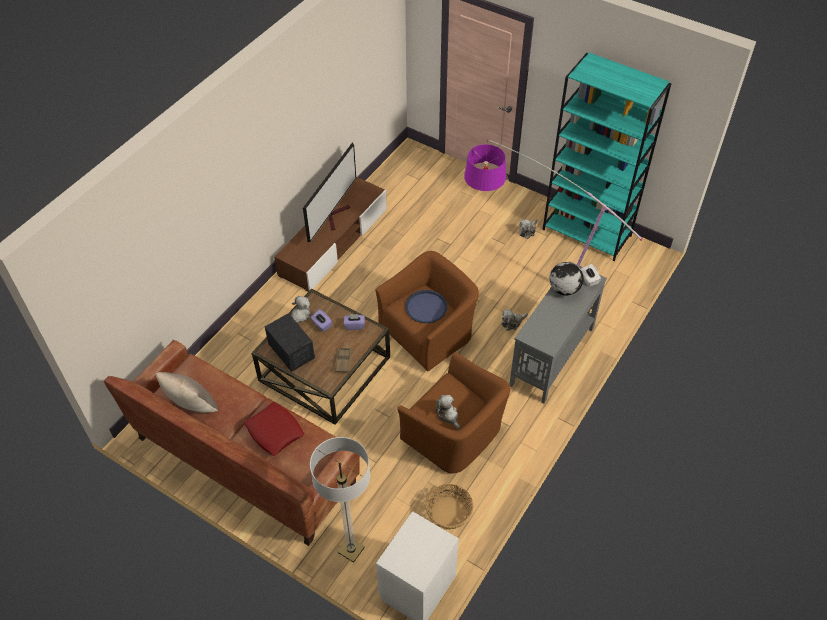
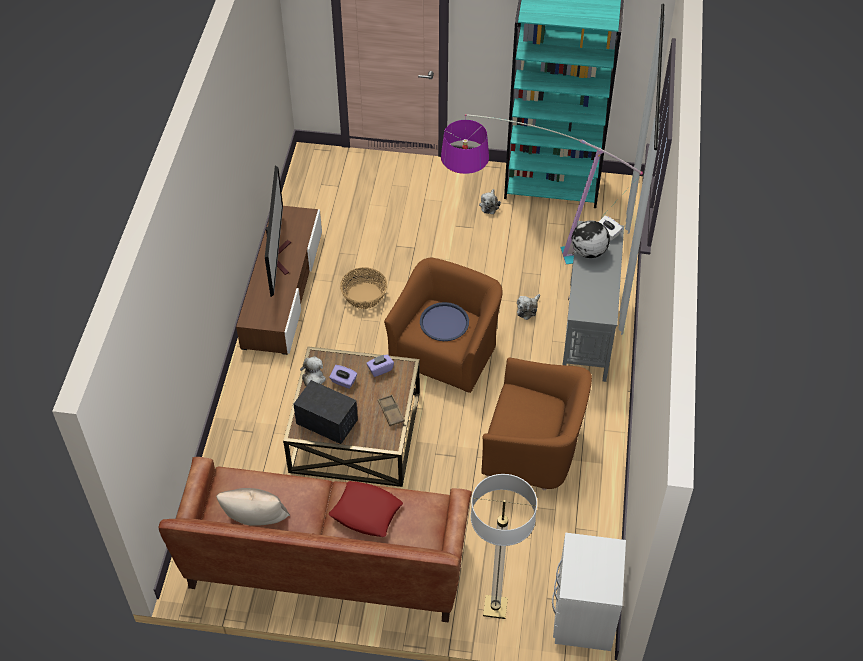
camera: 25 degrees left, 0 degrees up
(448, 415) = (532, 426): plush toy -> none
(449, 513) = (573, 529): basket -> basket (364, 295)

